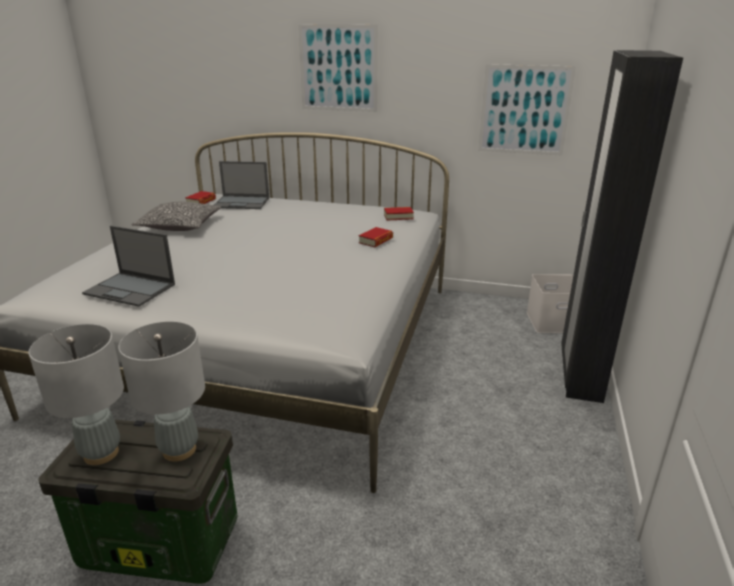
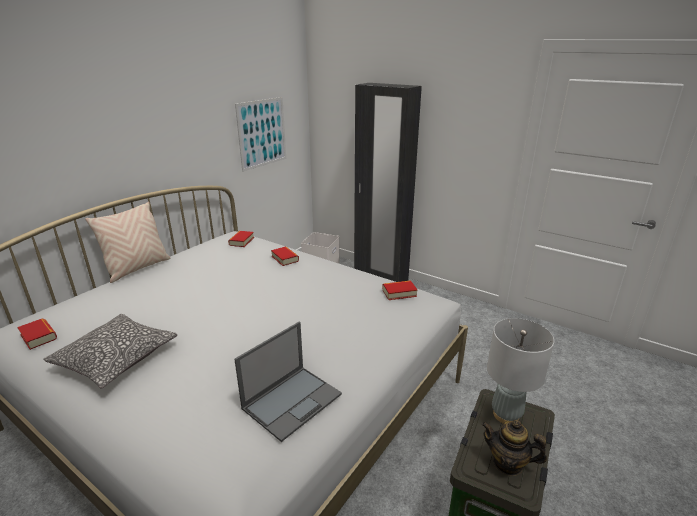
camera: 70 degrees left, 0 degrees up
(101, 453) = (508, 463): grey table lamp -> teapot
(242, 203) = (93, 307): laptop -> none
(313, 199) = (137, 268): none -> beige pillow
(338, 68) = (117, 128): picture -> none
(339, 309) = (399, 293): none -> book

